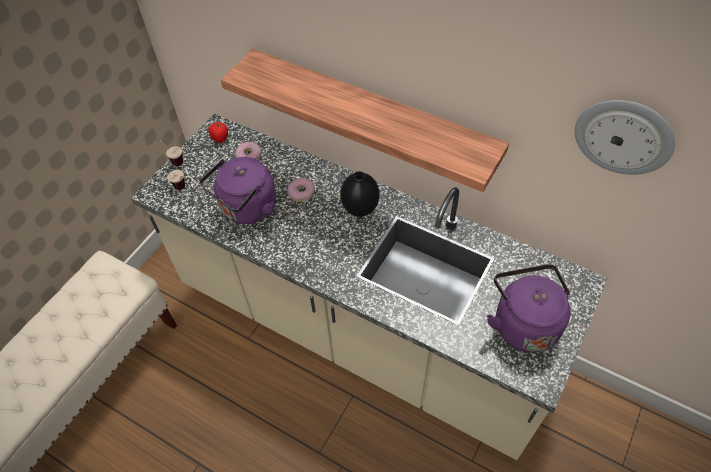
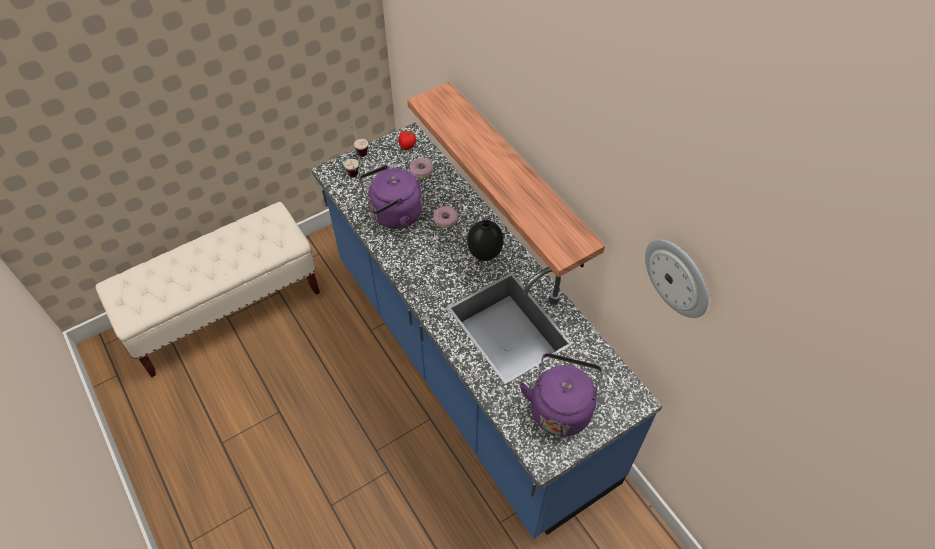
camera: 25 degrees right, 0 degrees up
(359, 331) = (467, 367): beige counter -> blue counter

